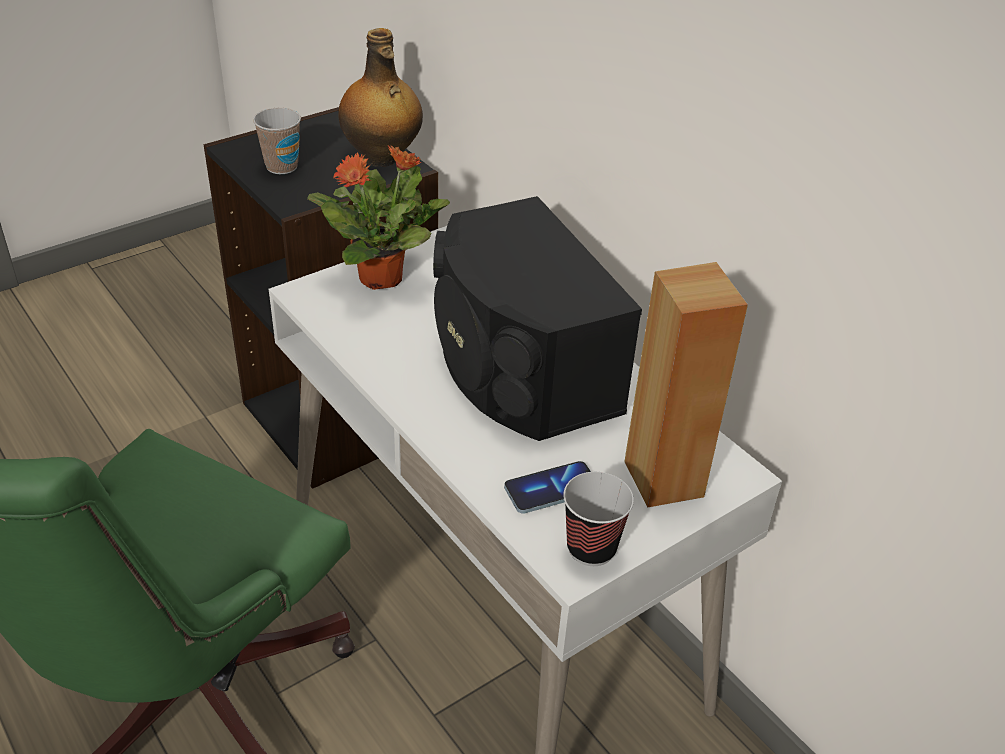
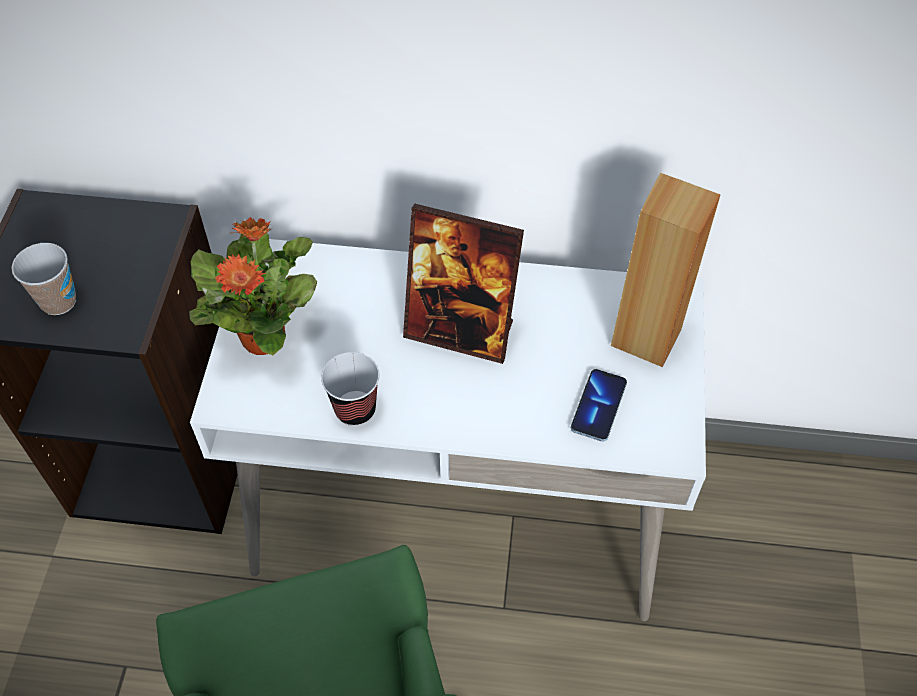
camera: 45 degrees left, 15 degrees up
(381, 158) = (132, 226): bottle -> none
(518, 368) = (460, 331): black speaker -> picture frame
(591, 548) = (670, 426): cup -> cup (355, 409)

